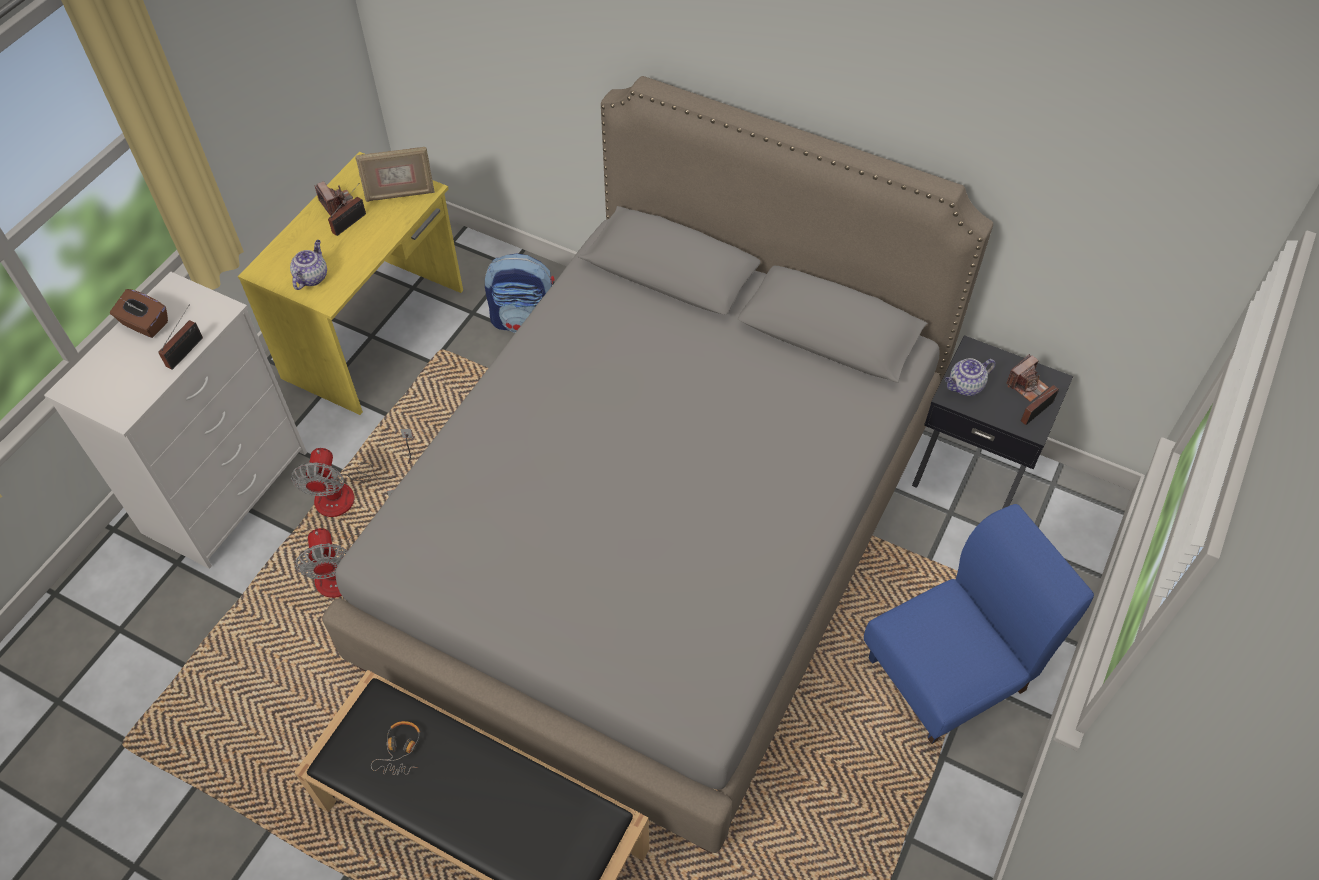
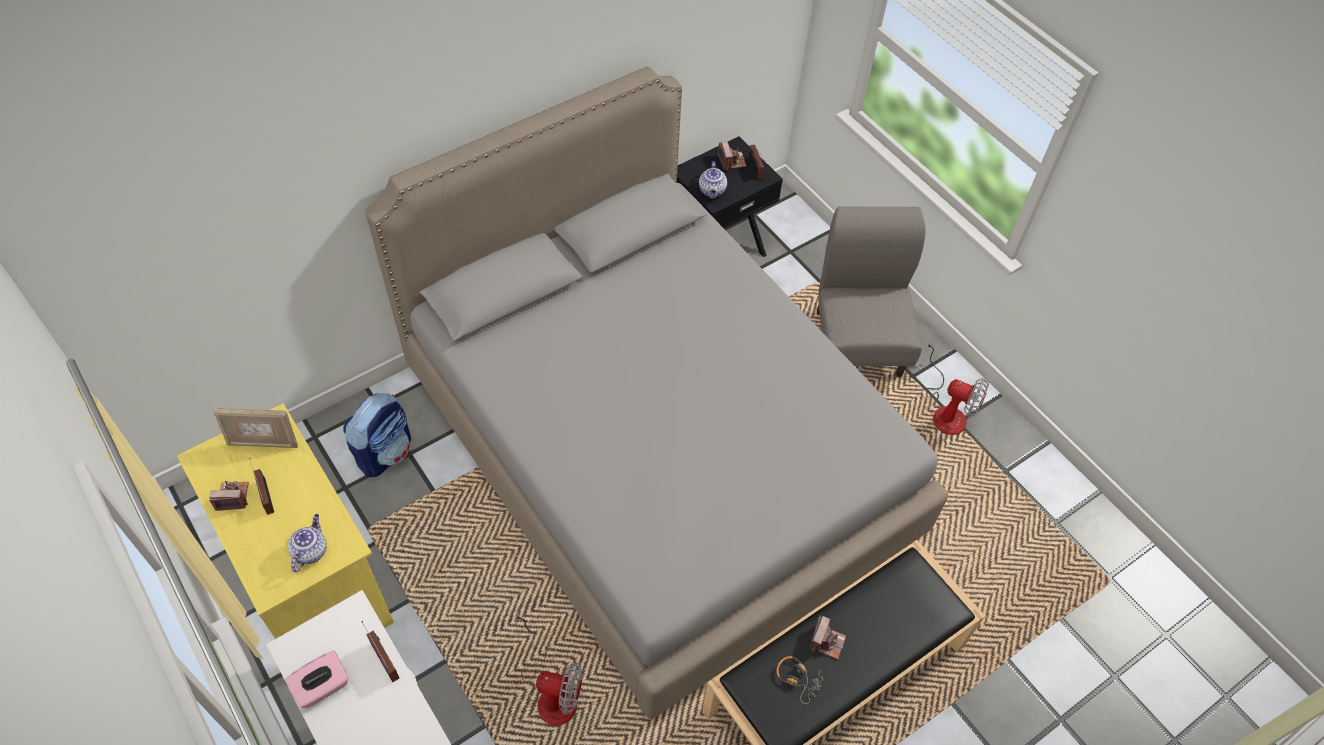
camera: 65 degrees left, 0 degrees up
(144, 324) = (322, 687): brown tissue box -> pink tissue box
(311, 277) = (310, 551): teapot -> teapot turned 60 degrees clockwise
(348, 492) = (473, 663): fan -> fan (945, 410)
(400, 195) = (263, 443): picture frame -> picture frame turned 75 degrees clockwise
(458, 762) = (826, 641): none -> camera
(948, 674) = (858, 342): blue chair -> grey chair

